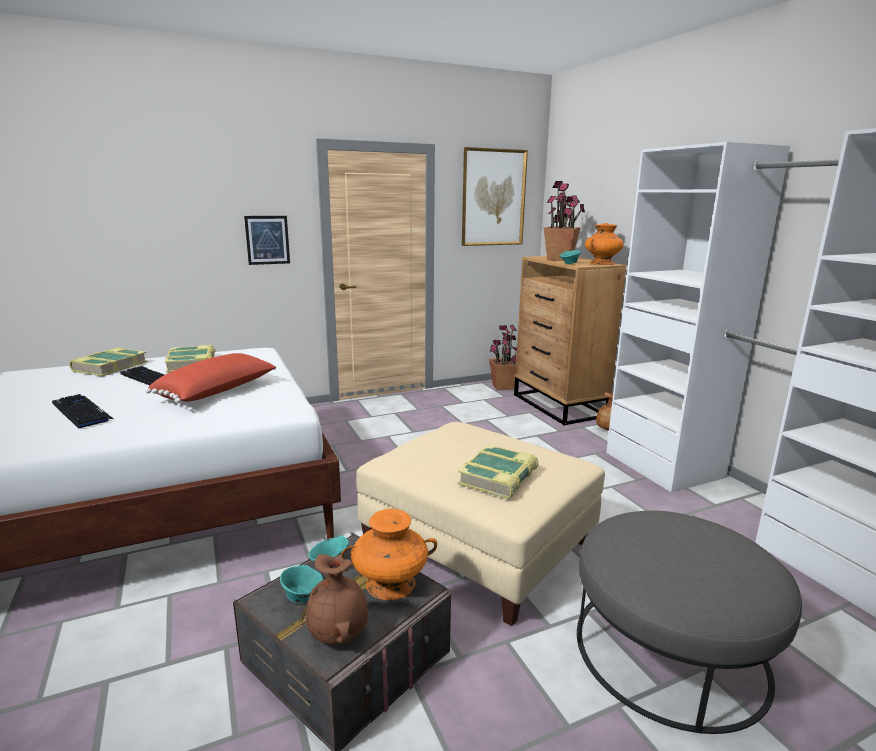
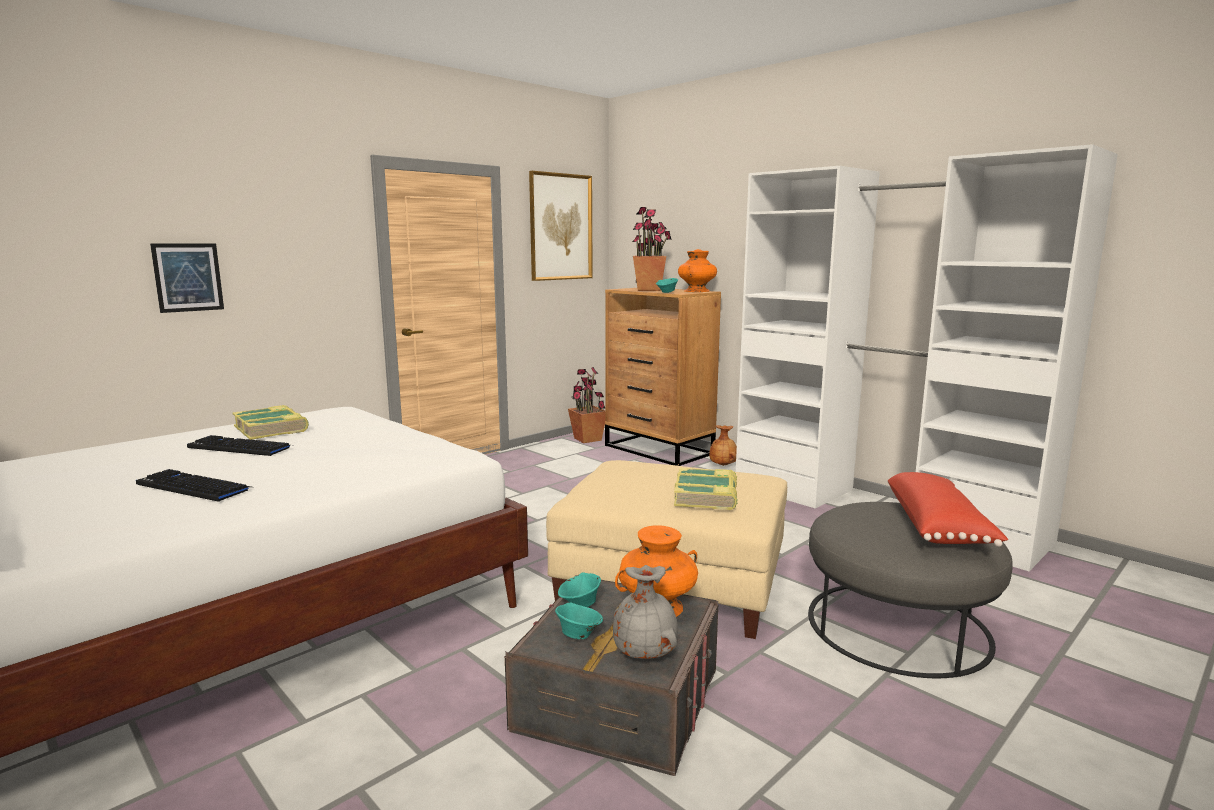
camera: 20 degrees left, 5 degrees down
(110, 367) = (156, 443): book -> none
(218, 393) = (352, 450): red pillow -> red pillow (938, 527)
(267, 240) = (316, 276): picture -> picture (188, 277)
(339, 633) = (645, 654): brown vase -> grey vase

